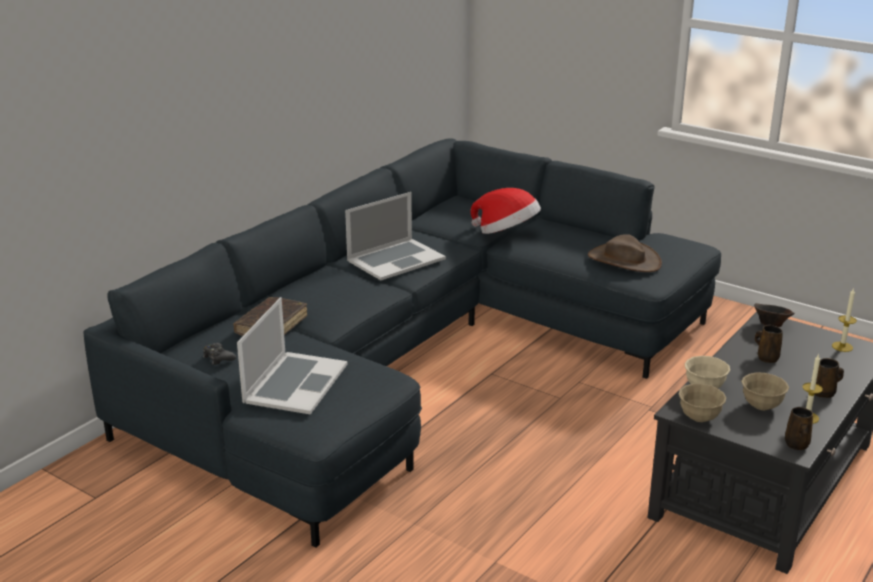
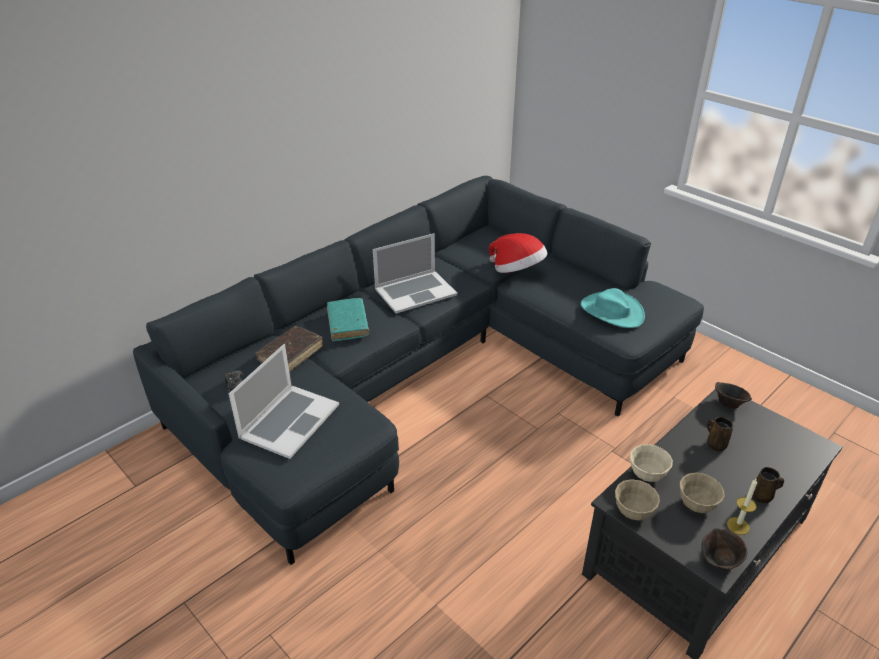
camera: 10 degrees right, 10 degrees up
(328, 294) = (348, 324): none -> turquoise book
(624, 260) = (611, 311): brown hat -> turquoise hat
(797, 445) = (720, 561): brown mug -> brown bowl
(842, 346) = (792, 439): candle -> none

